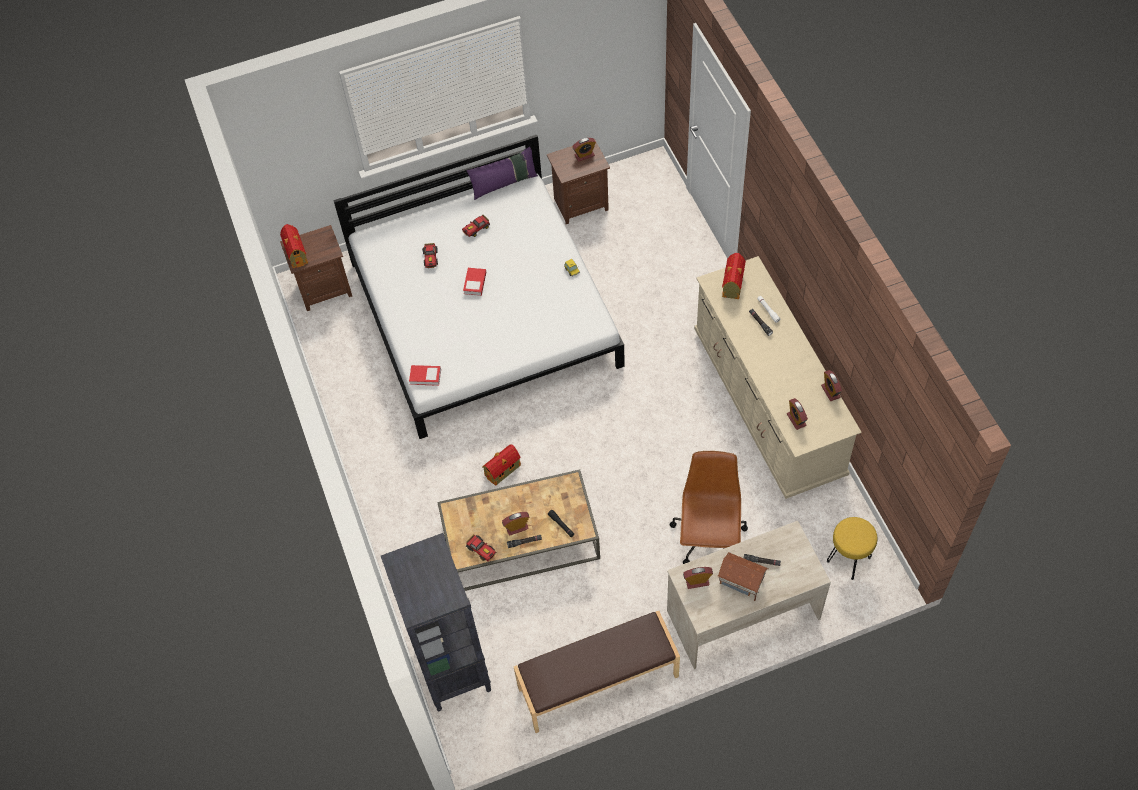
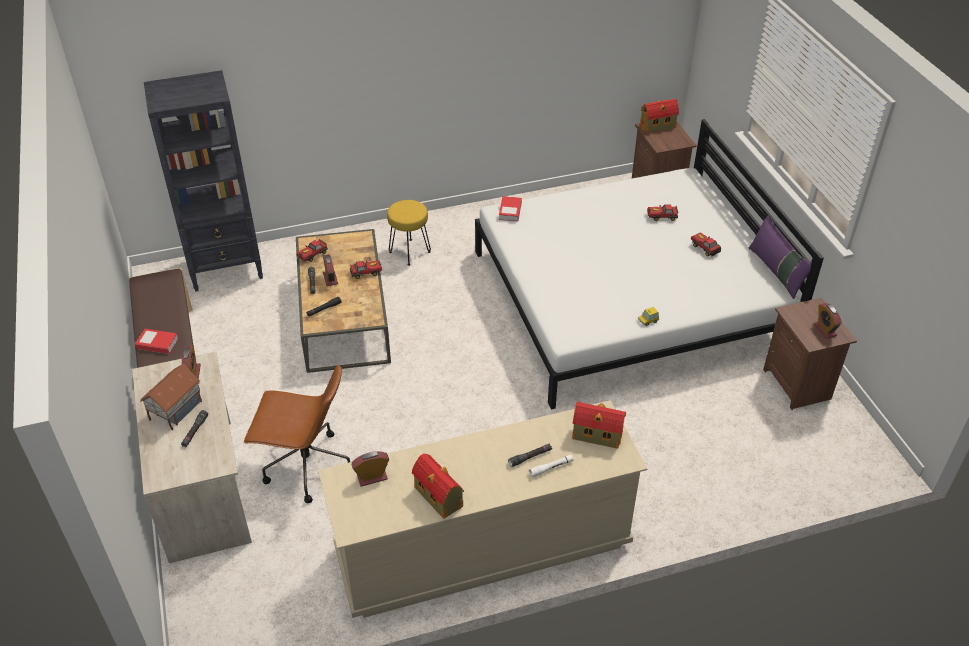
camera: 90 degrees right, 15 degrees down
(475, 283) = (628, 245): book -> book (157, 344)
(503, 470) = (429, 307): toy house -> toy house (439, 498)
(506, 498) = (366, 272): none -> toy car
(830, 391) = (408, 521): alarm clock -> none
(849, 559) = (237, 607): yellow stool -> yellow stool (409, 252)

